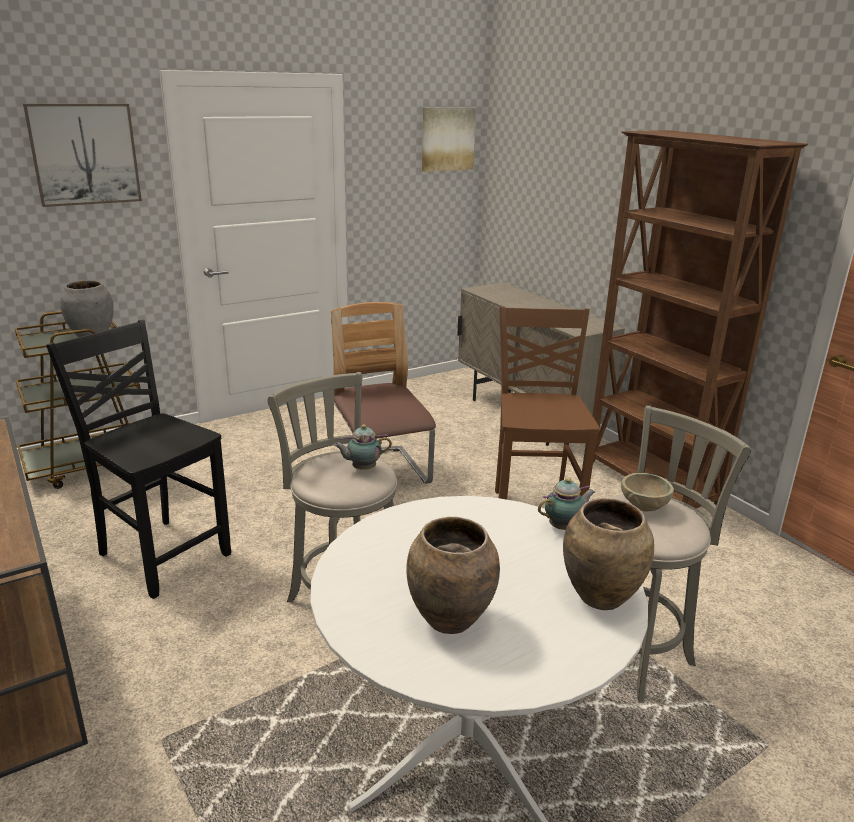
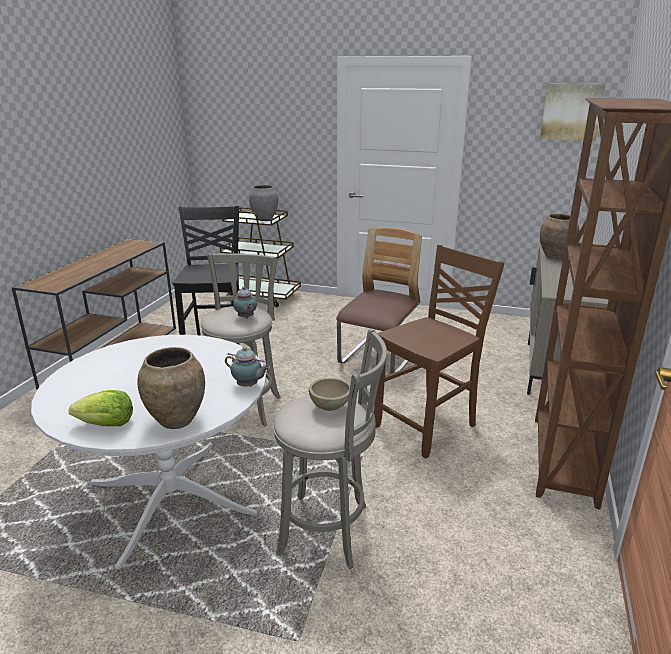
camera: 50 degrees right, 0 degrees up
(84, 154) = (288, 109): picture -> none
(362, 468) = (246, 318): teapot -> teapot turned 150 degrees counterclockwise
(449, 619) = (107, 386): brown vase -> brown vase (555, 257)
(560, 650) = (106, 424): none -> lettuce

